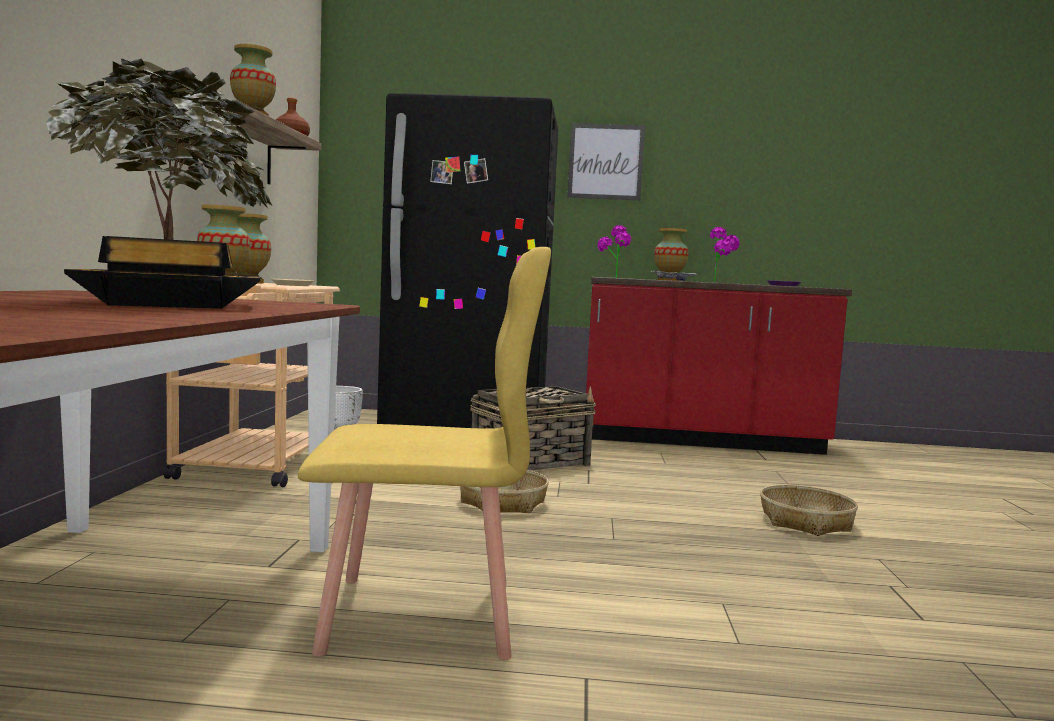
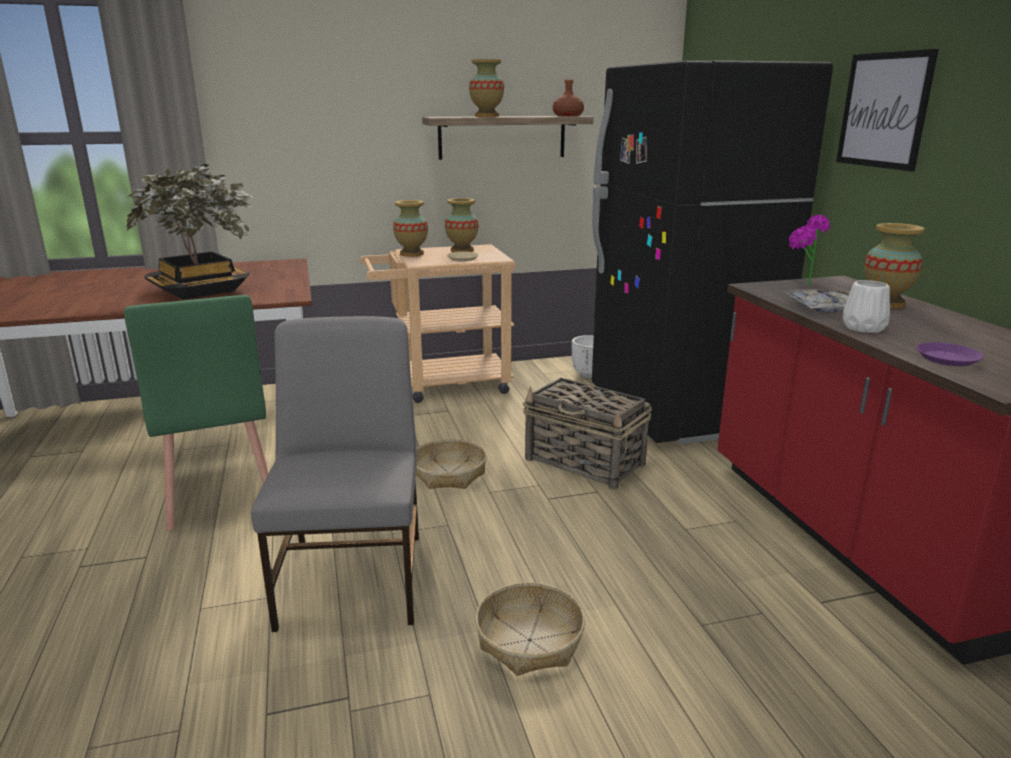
camera: 70 degrees right, 15 degrees up
(423, 616) = (219, 494): yellow chair -> green chair
(696, 563) = (354, 577): none -> grey chair
(721, 282) = (864, 328): potted plant -> white vase

